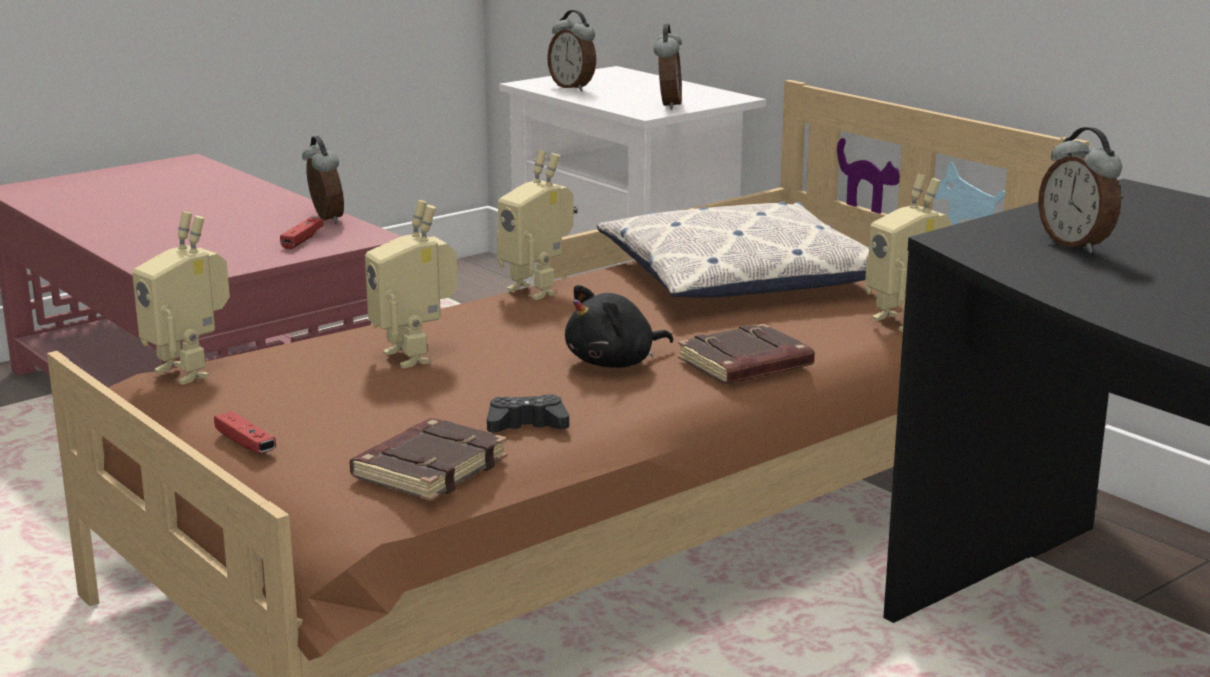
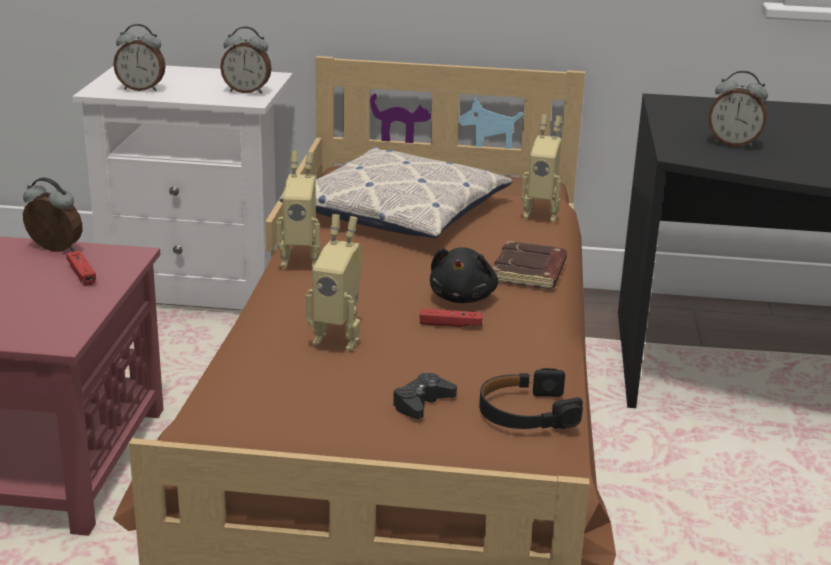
camera: 45 degrees left, 5 degrees up
(190, 371) = (211, 413): toy robot -> none
(245, 443) = (383, 449): red game controller -> red game controller (450, 325)
(429, 468) = (526, 413): brown book -> black headphones
(526, 425) = (510, 360): black game controller -> black game controller (422, 403)
(667, 105) = (247, 91): alarm clock -> alarm clock turned 135 degrees clockwise

